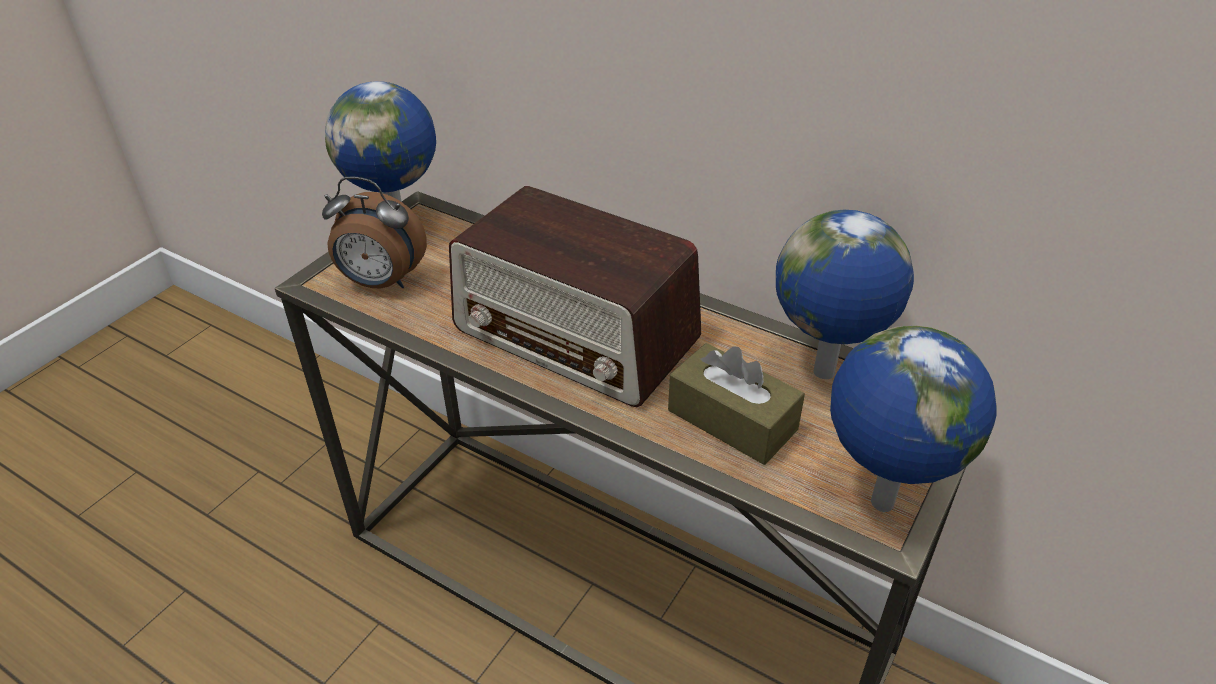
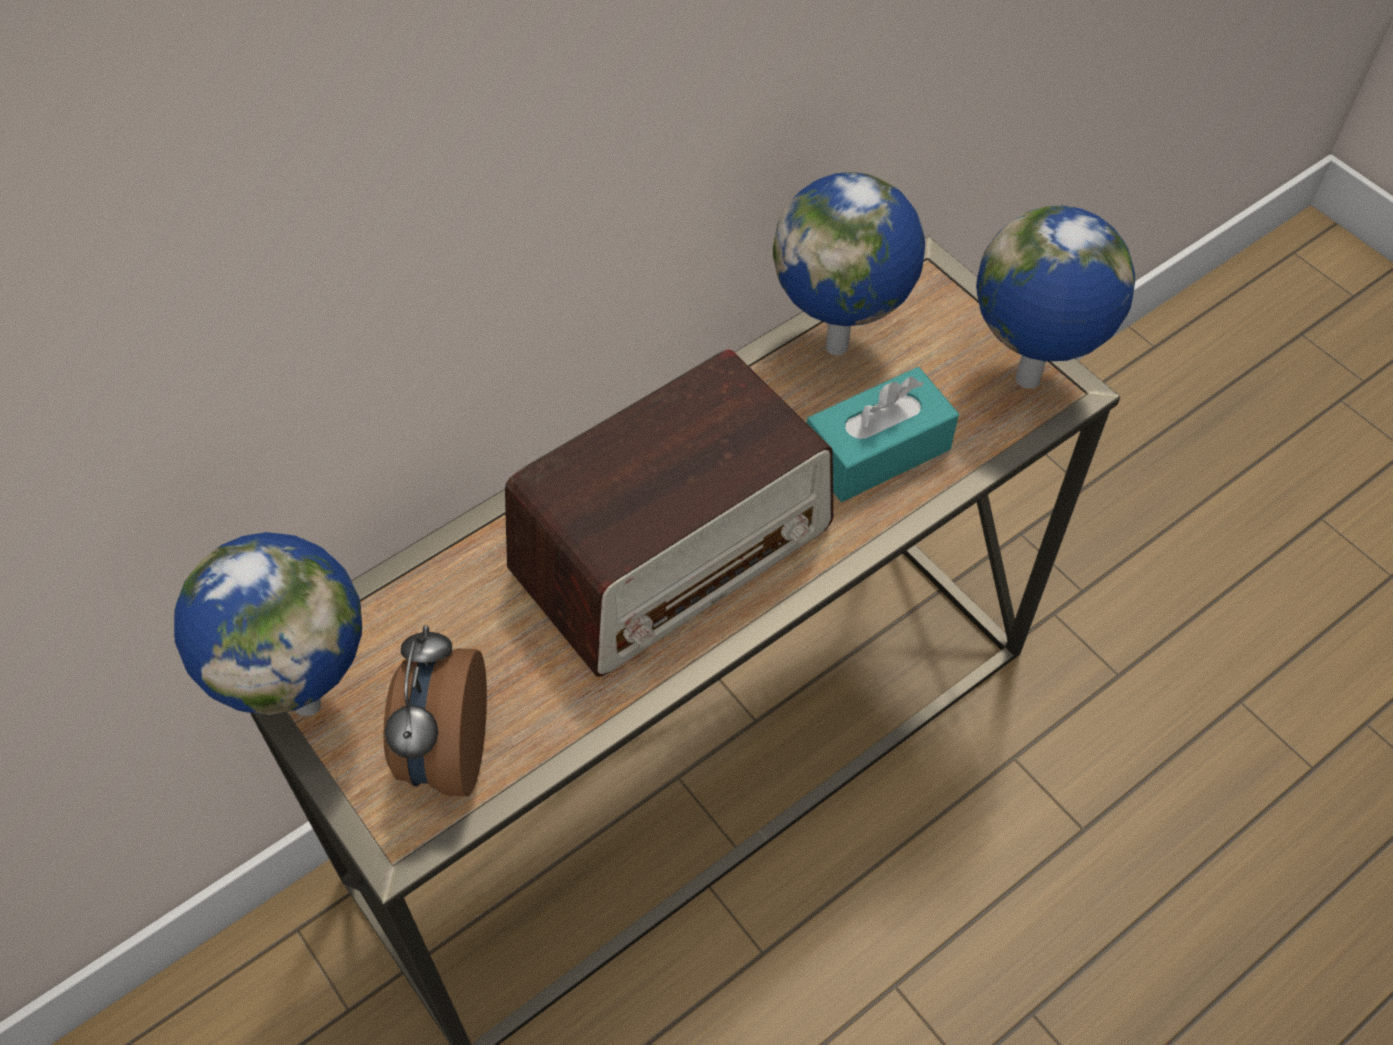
camera: 70 degrees left, 15 degrees up
(381, 283) = (445, 752): alarm clock -> alarm clock turned 150 degrees clockwise
(732, 420) = (877, 451): brown tissue box -> turquoise tissue box

